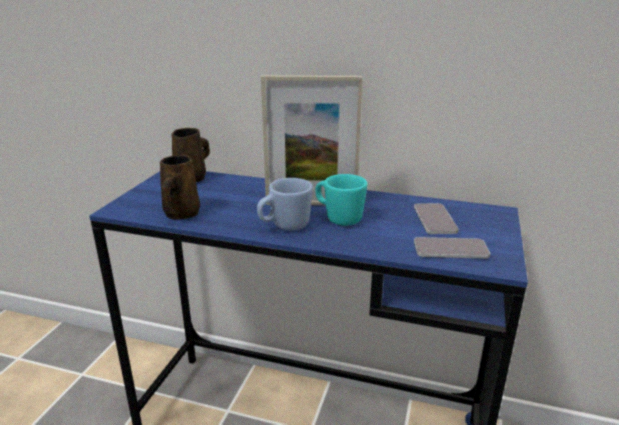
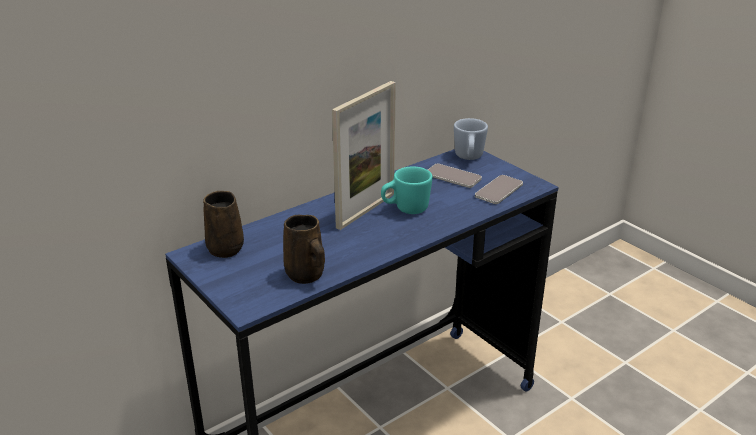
camera: 55 degrees left, 5 degrees up
(284, 226) = (392, 235): blue mug -> blue mug (469, 158)

